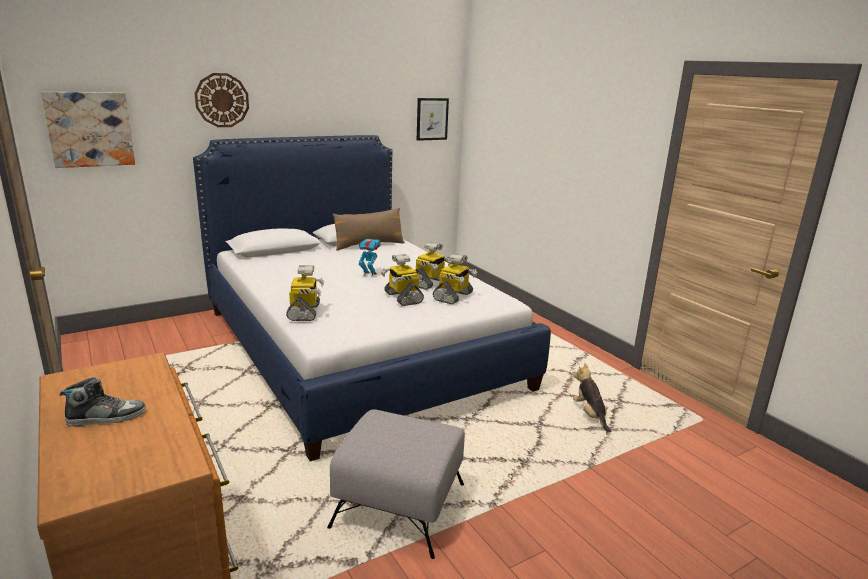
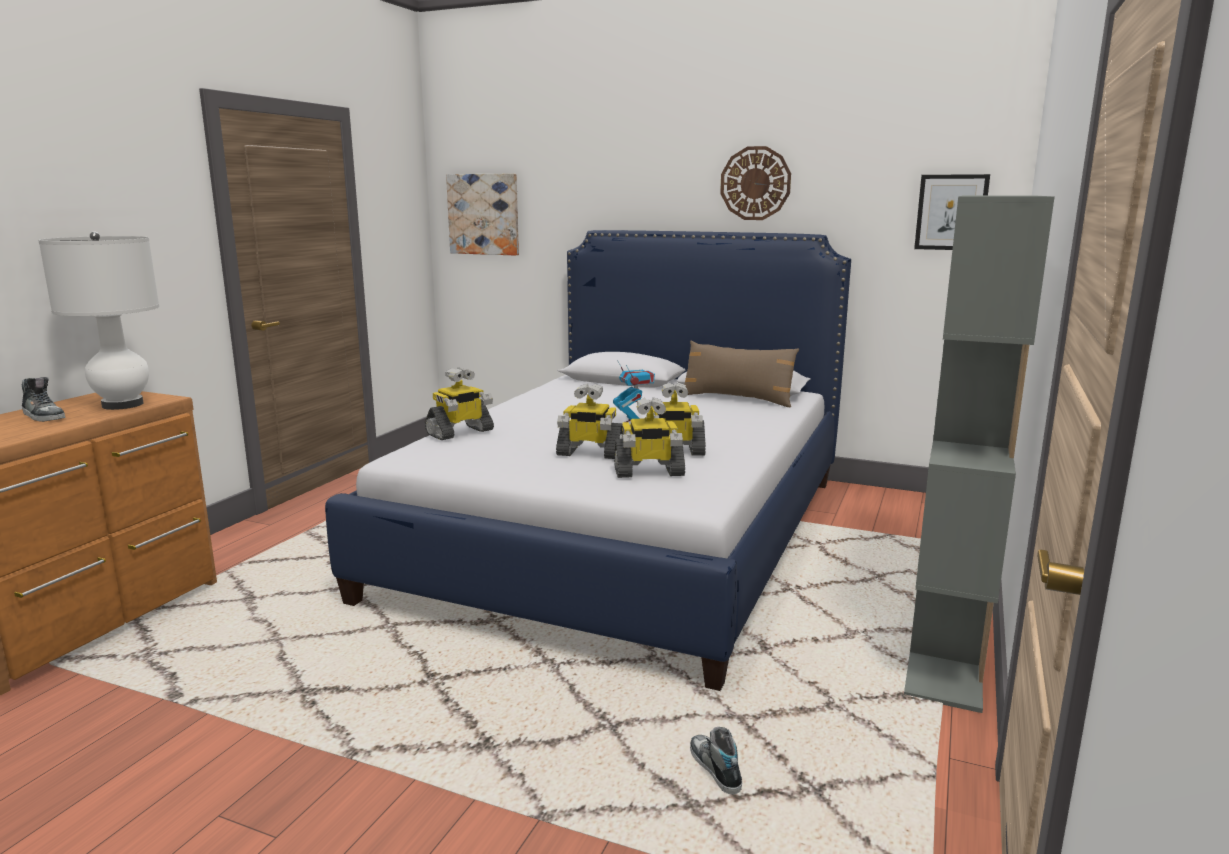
camera: 55 degrees right, 5 degrees down
(134, 380) = (122, 405): none -> white table lamp
(222, 100) = (614, 181): wall clock -> wall clock (755, 183)
(398, 505) = (302, 685): grey ottoman -> none
(402, 297) = (590, 453): toy robot -> toy robot turned 105 degrees counterclockwise
(551, 333) = (948, 642): none -> grey bookcase
(590, 415) = (715, 769): plush toy -> shoe

